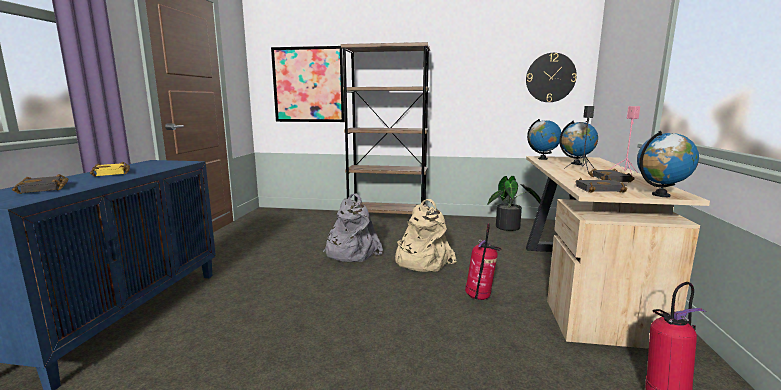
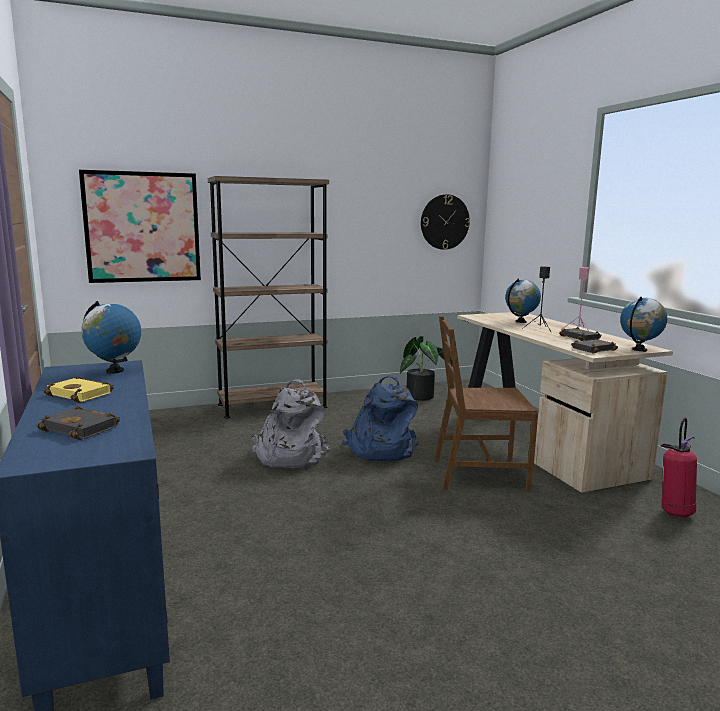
camera: 30 degrees left, 0 degrees up
(421, 261) = (380, 450): beige backpack -> blue backpack
(479, 298) = (478, 474): fire extinguisher -> brown chair
(542, 159) = (481, 318): globe -> globe (114, 371)

